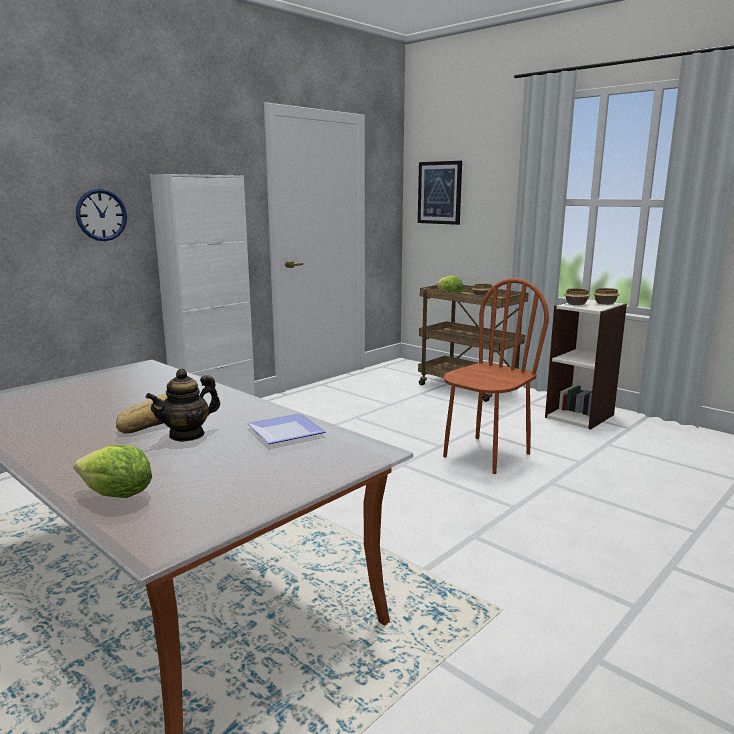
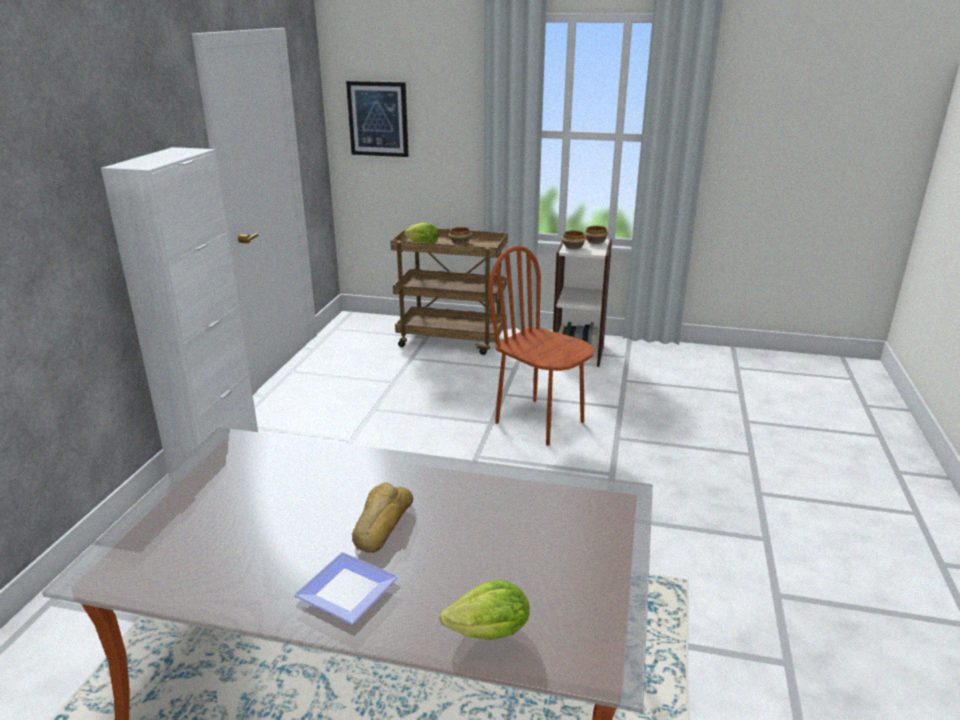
camera: 30 degrees left, 10 degrees up
(101, 215) = (52, 238): wall clock -> none
(187, 435) = (437, 531): teapot -> none
(283, 431) = (518, 495): plate -> plate (343, 591)
(486, 455) = (540, 422): brown chair -> brown chair turned 60 degrees counterclockwise

